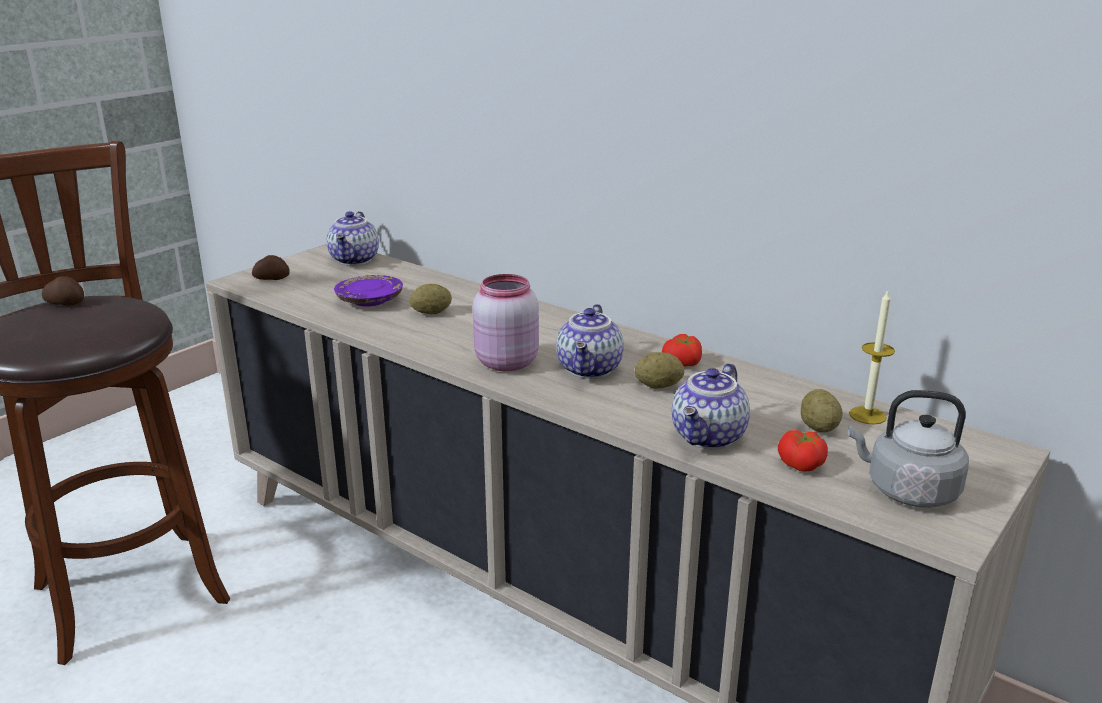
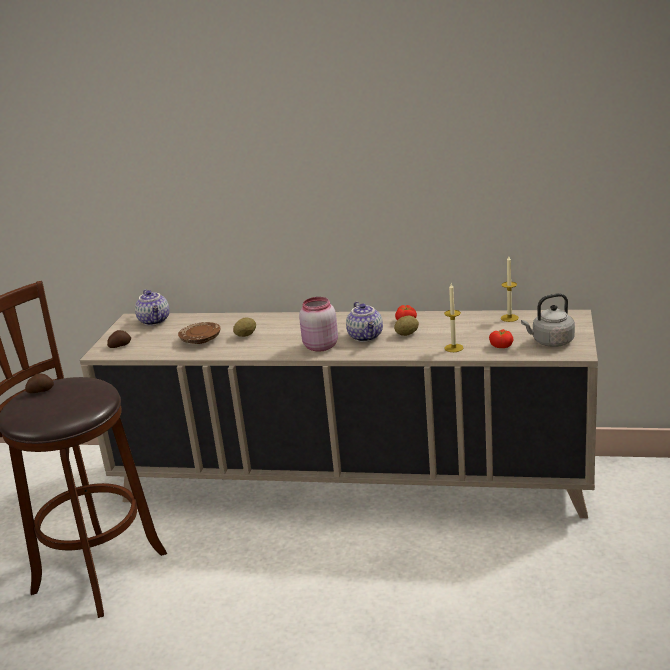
camera: 25 degrees left, 0 degrees up
(369, 301) = (200, 340): purple plate -> brown plate
(710, 438) = (453, 348): teapot -> candle
(818, 427) = (494, 329): potato -> none

